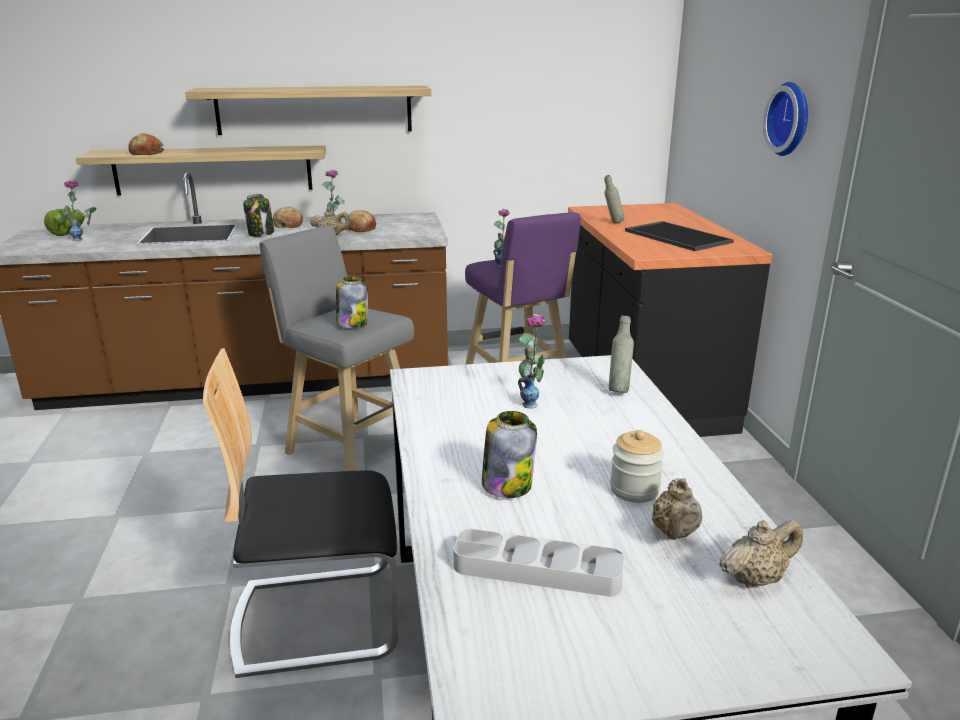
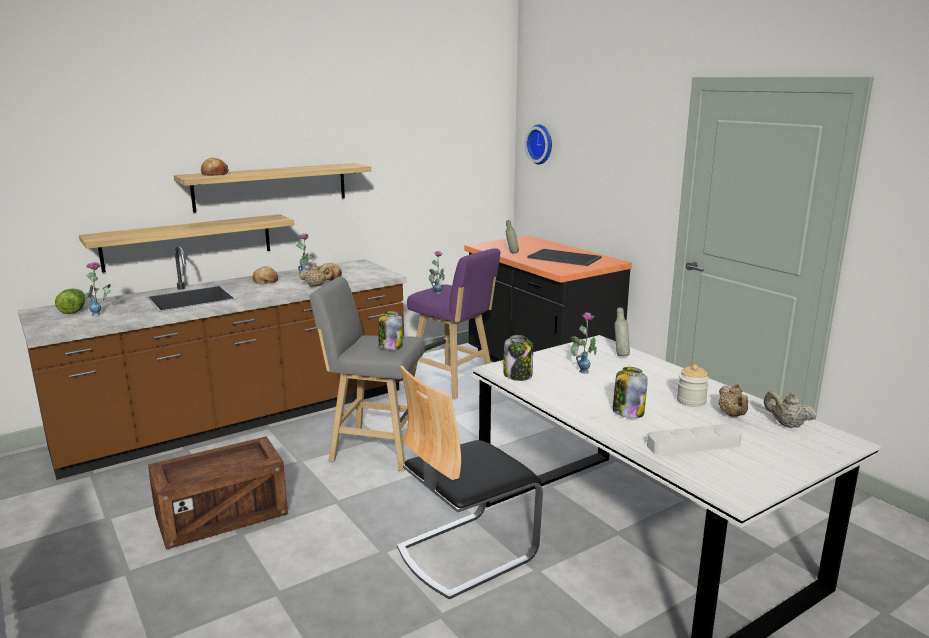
camera: 25 degrees left, 5 degrees down
(123, 490) = (222, 516): none -> crate
(147, 153) = (142, 233): bread -> bread (214, 174)
(261, 233) = (255, 290): jar -> jar (518, 375)
(755, 579) = (786, 424): beige teapot -> beige teapot turned 90 degrees counterclockwise
(791, 119) = (634, 177): wall clock -> wall clock (541, 144)

